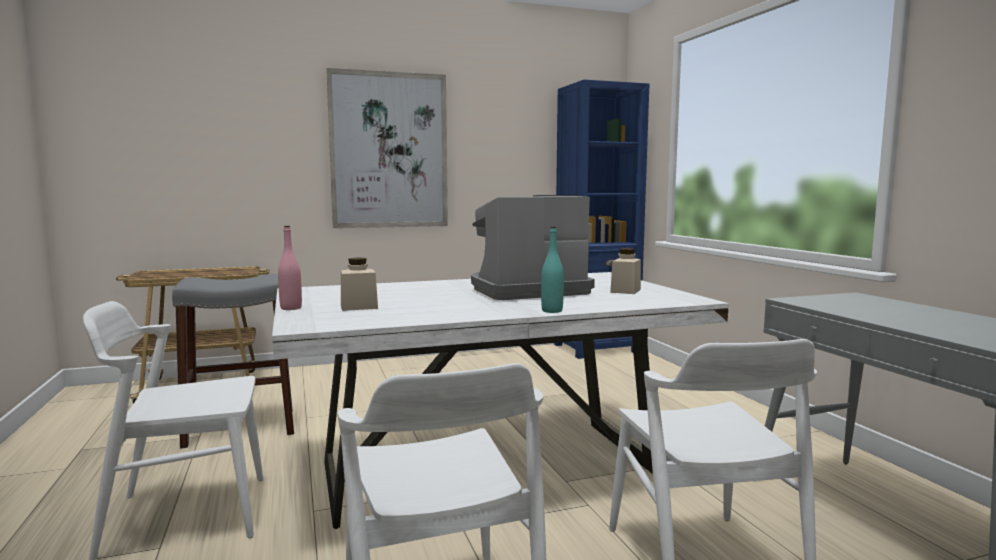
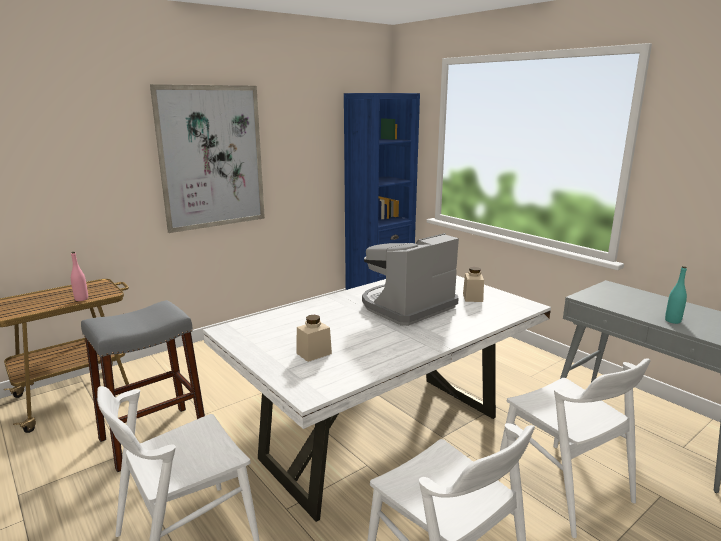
camera: 20 degrees left, 10 degrees up
(291, 308) = (262, 365): pink bottle -> pink bottle (81, 299)
(552, 311) = (457, 337): turquoise bottle -> turquoise bottle (672, 321)

